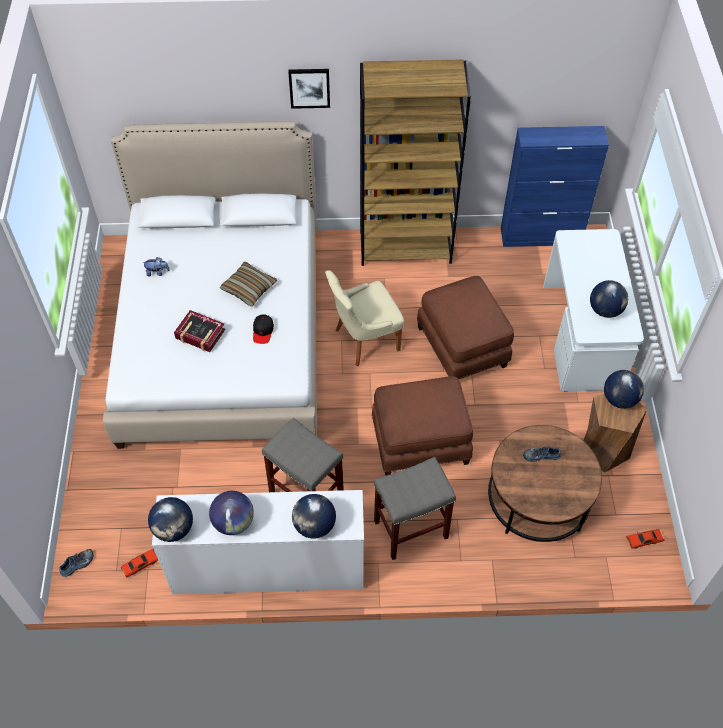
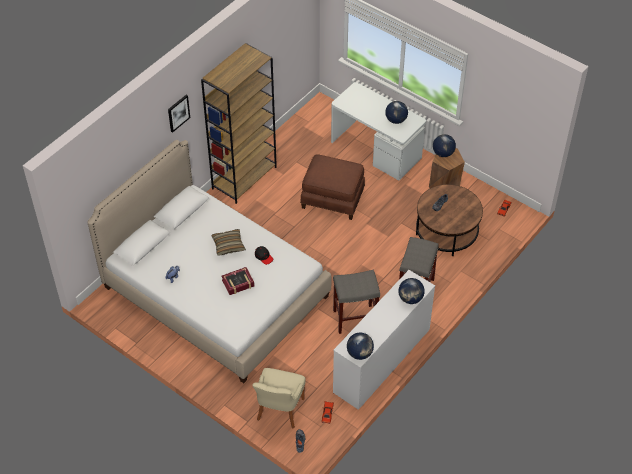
camera: 50 degrees left, 5 degrees down
(233, 522) = (379, 328): globe -> none
(364, 340) = (286, 235): beige chair -> beige chair (279, 410)
(420, 441) = (370, 253): brown ottoman -> none
(541, 236) = (299, 120): blue cabinet -> none

